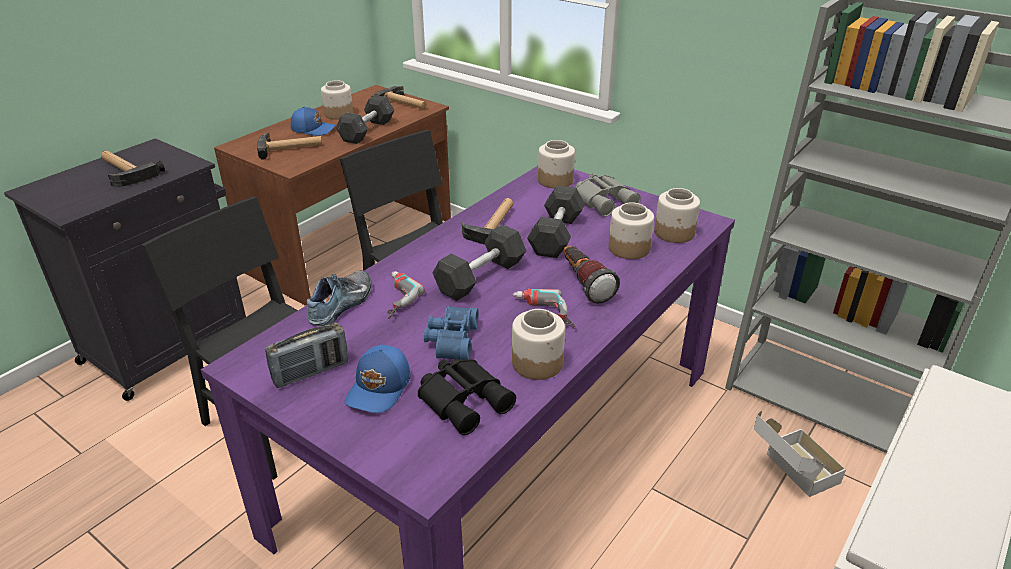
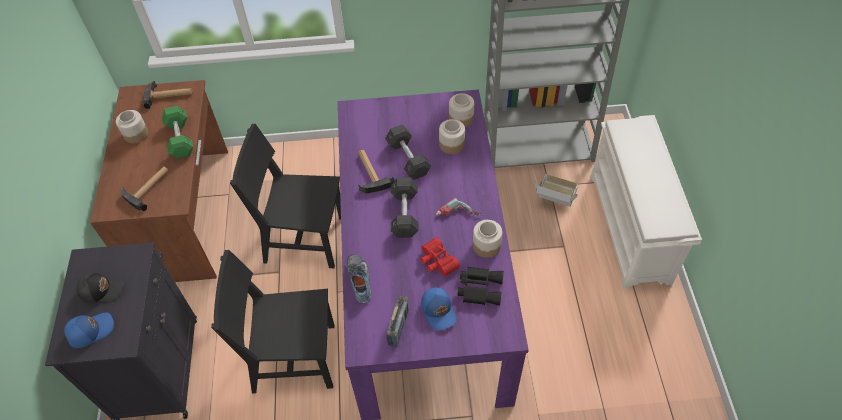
camera: 40 degrees left, 20 degrees up
(124, 171) = (101, 290): hammer -> black cap
(313, 129) = (139, 160): blue cap -> blue cap (90, 330)
(367, 131) = (180, 138): grey dumbbell -> green dumbbell
(392, 298) = (380, 258): power drill -> none
(450, 340) = (437, 262): blue binoculars -> red binoculars
(556, 180) = (362, 115): jar -> none
(584, 284) = (456, 183): flashlight -> none
(605, 200) = (404, 115): grey binoculars -> none

